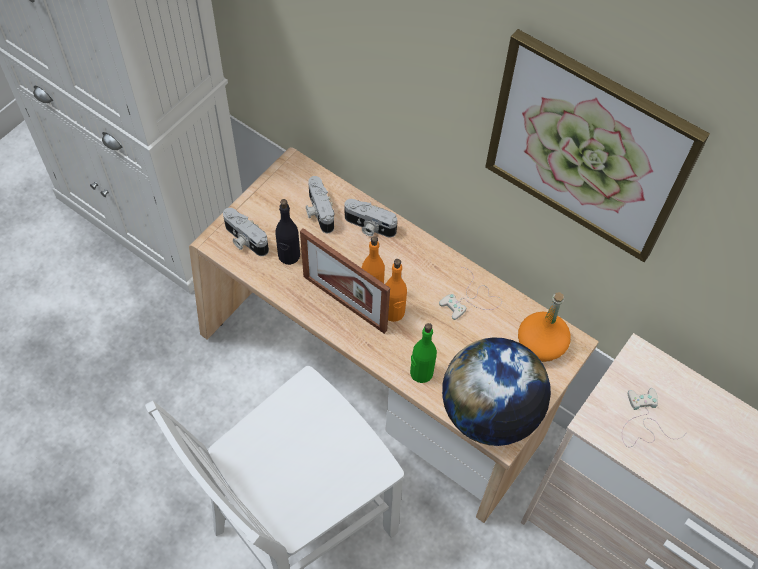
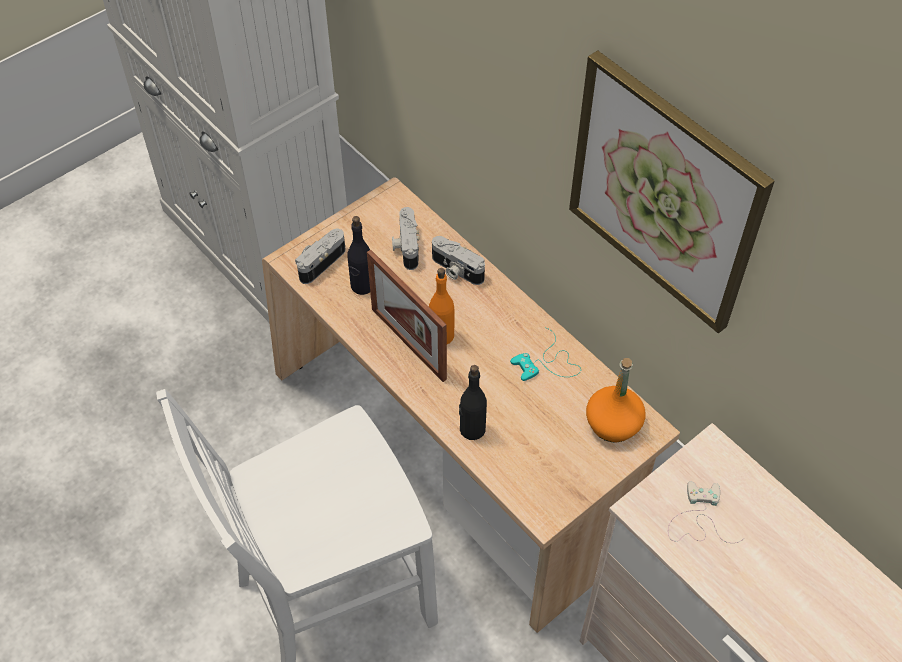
camera: 15 degrees right, 5 degrees down
(244, 240) = (320, 262): camera -> camera turned 75 degrees clockwise
(393, 312) = (458, 362): orange bottle -> none
(421, 372) = (472, 429): green bottle -> black bottle
(471, 299) = (547, 363): white game controller -> turquoise game controller
(489, 412) = (536, 484): globe -> none

